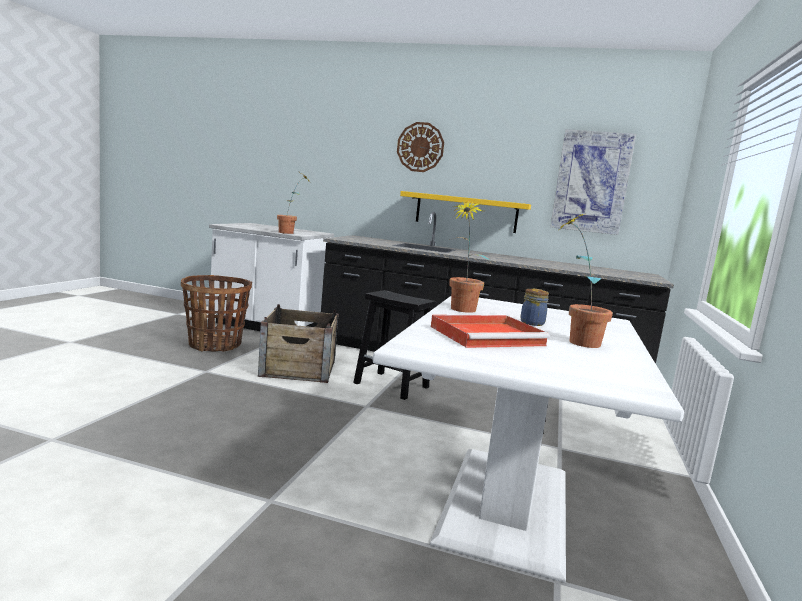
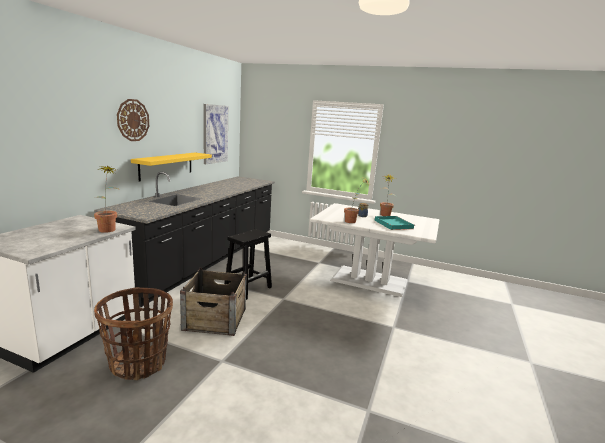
camera: 85 degrees left, 5 degrees up
(488, 336) = (393, 224): red tray -> turquoise tray

